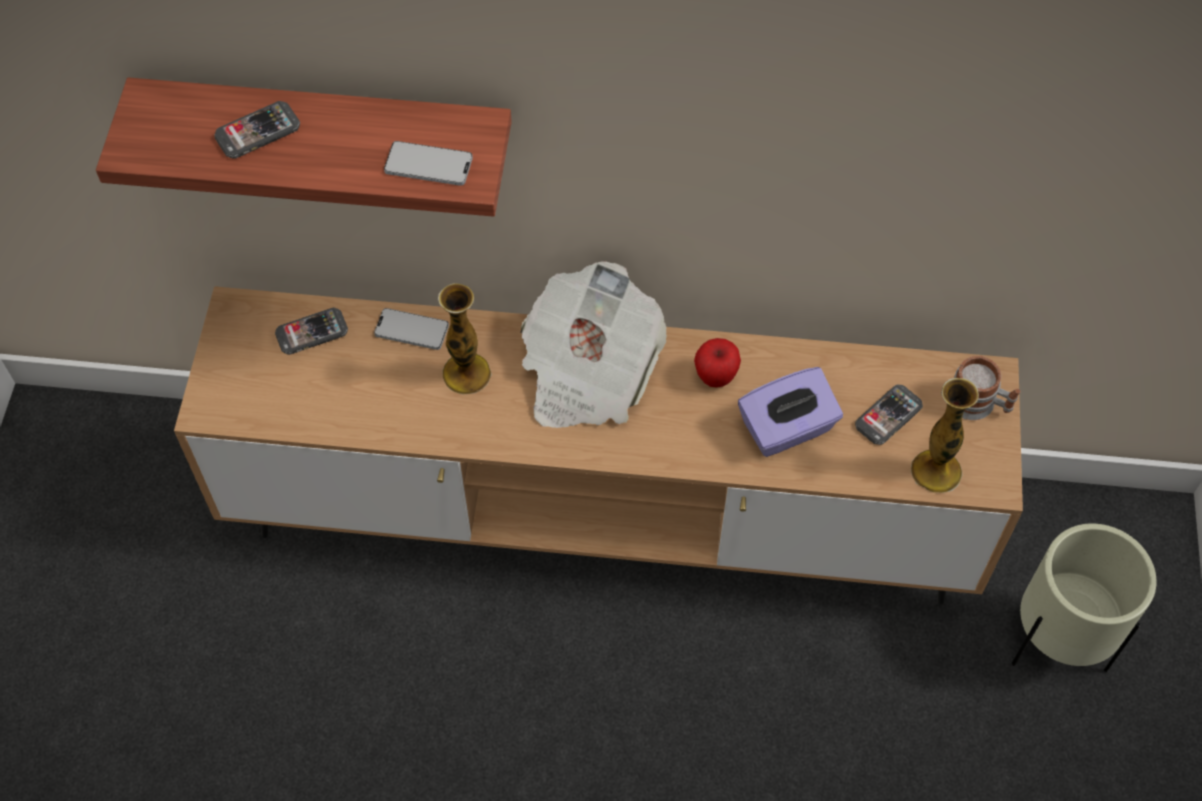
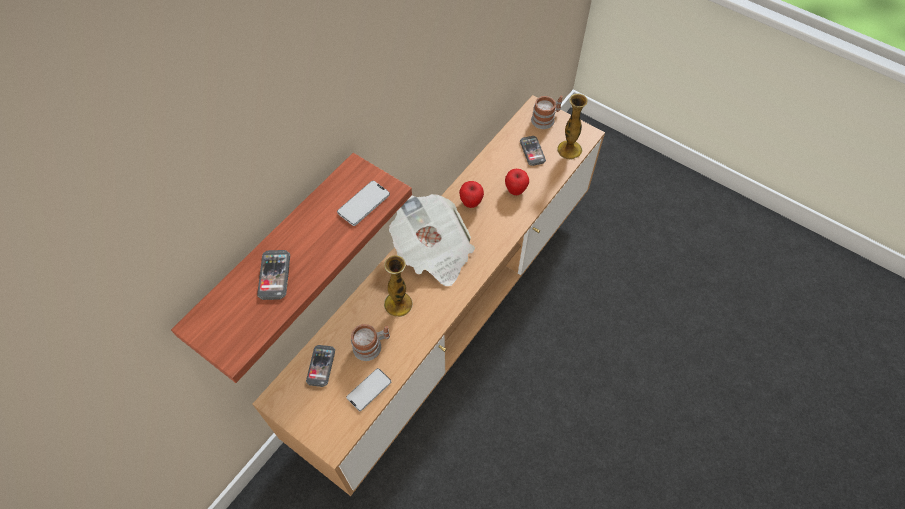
camera: 60 degrees left, 0 degrees up
(378, 376) = (372, 346): none -> mug
(411, 330) = (354, 317): phone -> phone (369, 390)
(787, 429) = (515, 190): purple tissue box -> apple
(1057, 643) = (608, 185): beige planter -> none

